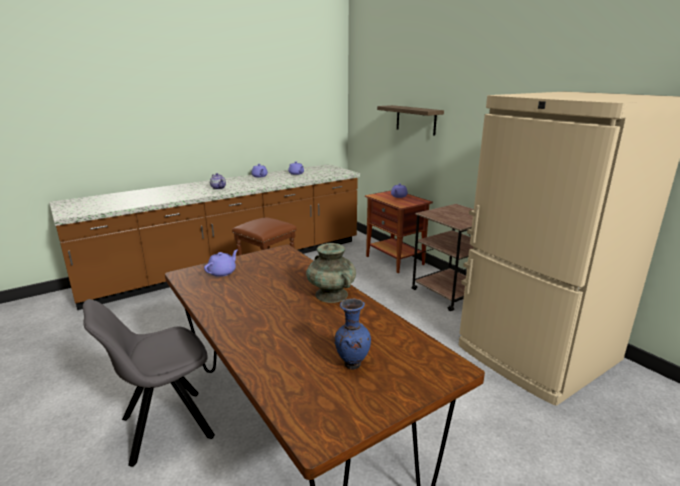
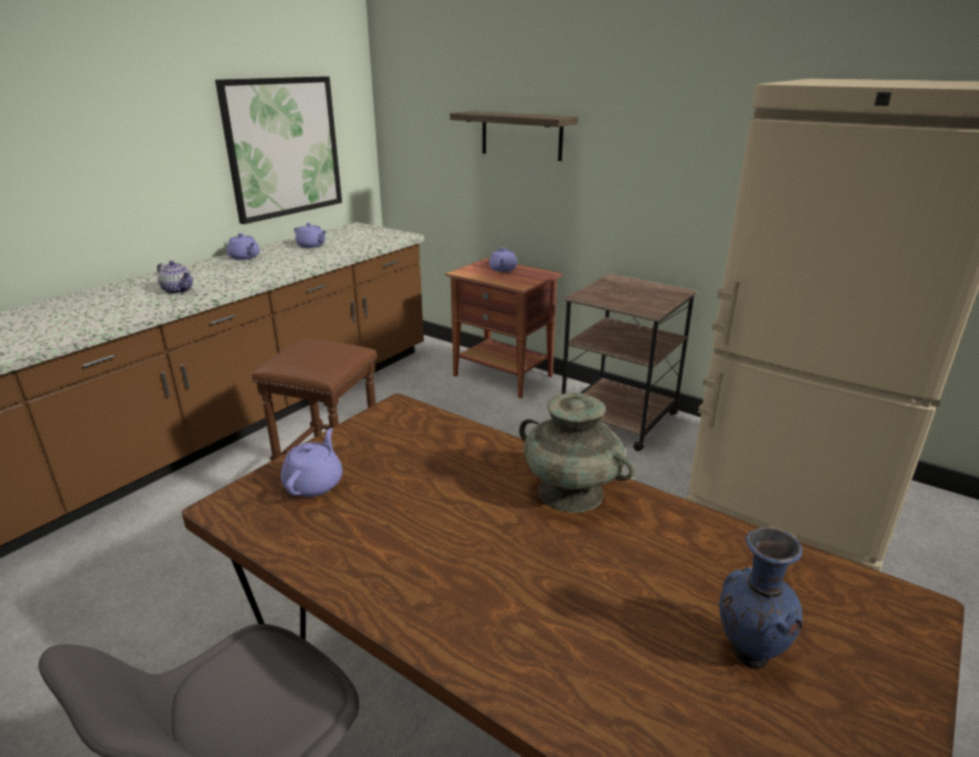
camera: 20 degrees left, 5 degrees up
(291, 121) = (283, 147): none -> picture

